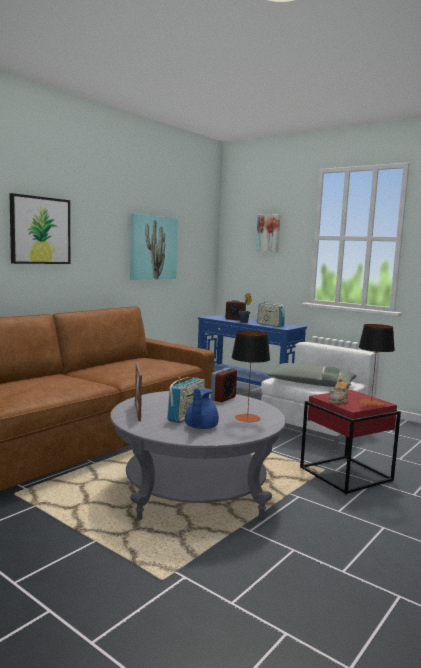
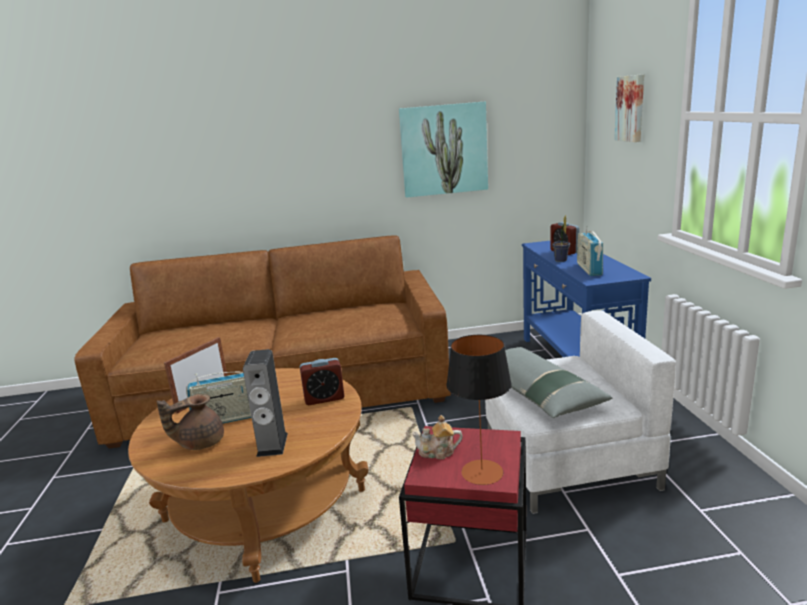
camera: 45 degrees right, 10 degrees up
(40, 230) = (263, 151): picture -> none
(195, 490) = (266, 506): grey coffee table -> brown coffee table
(200, 427) = (200, 442): blue teapot -> brown teapot
(247, 418) = (272, 444): table lamp -> speaker

